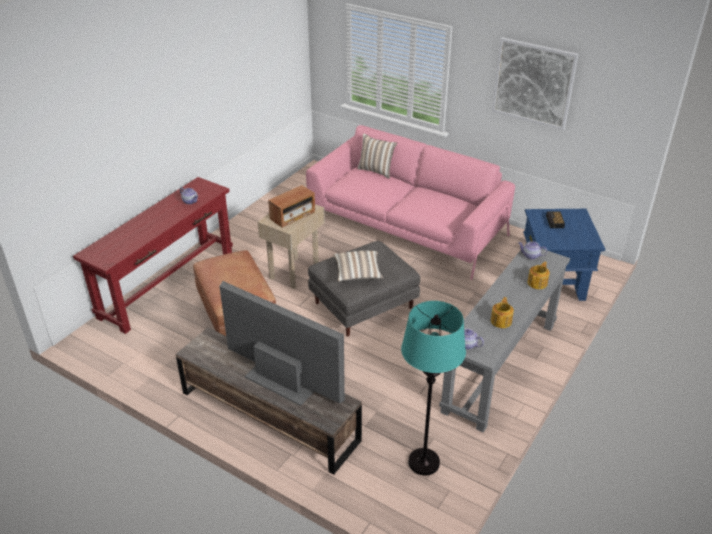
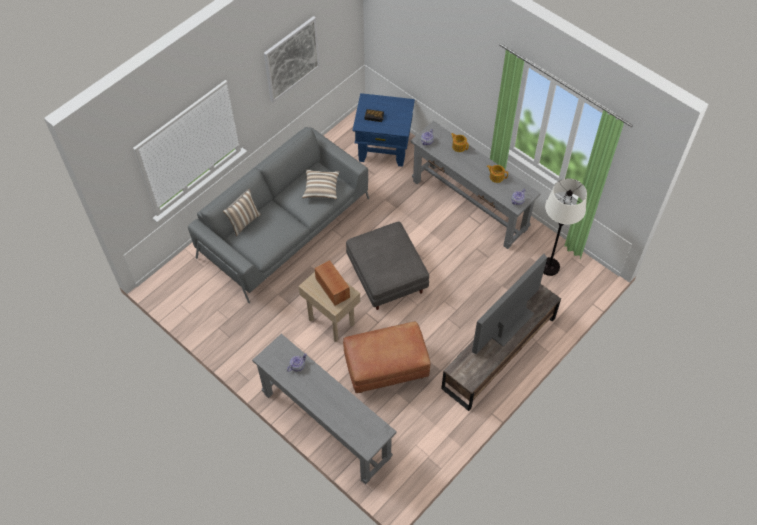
camera: 80 degrees left, 20 degrees up
(168, 284) = (326, 425): red console table -> grey console table
(358, 273) = (396, 259): pillow -> pillow (321, 188)
(406, 227) = (284, 227): pink sofa -> grey sofa
(423, 462) = (549, 267): turquoise floor lamp -> white floor lamp

